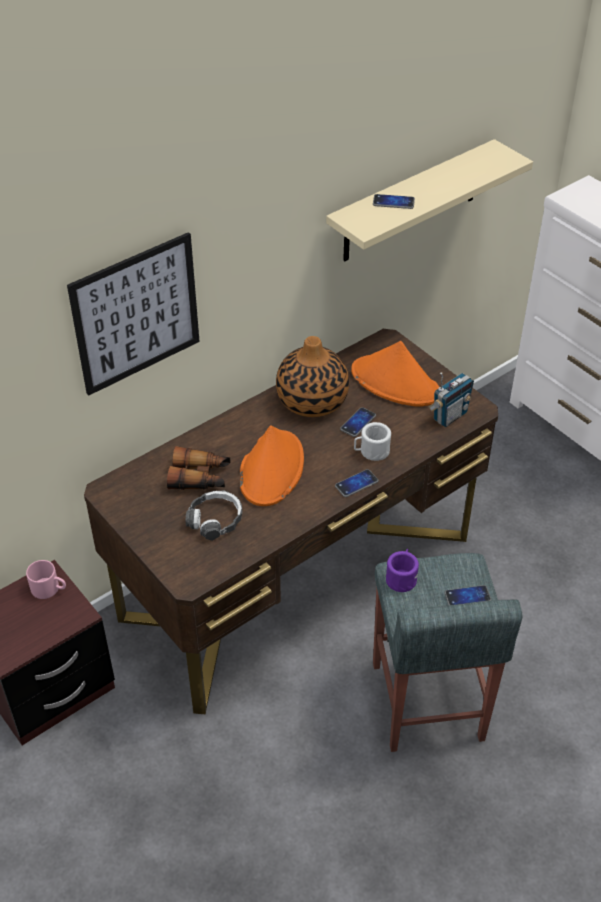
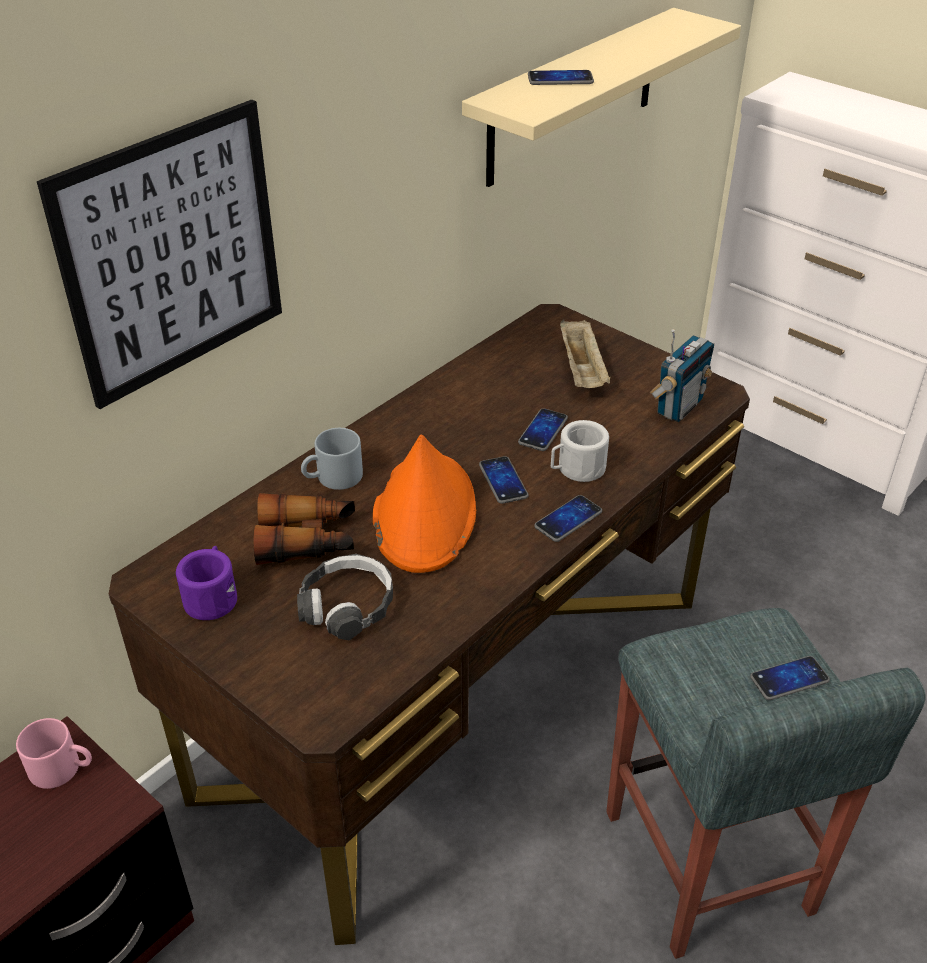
camera: 10 degrees left, 5 degrees down
(222, 439) = (333, 478): none -> grey mug
(312, 400) = (463, 407): vase -> none
(324, 454) = (503, 481): none -> phone
(396, 383) = (582, 371): orange hat -> beige tray
(402, 577) = (672, 662): purple mug -> purple mug (212, 597)

